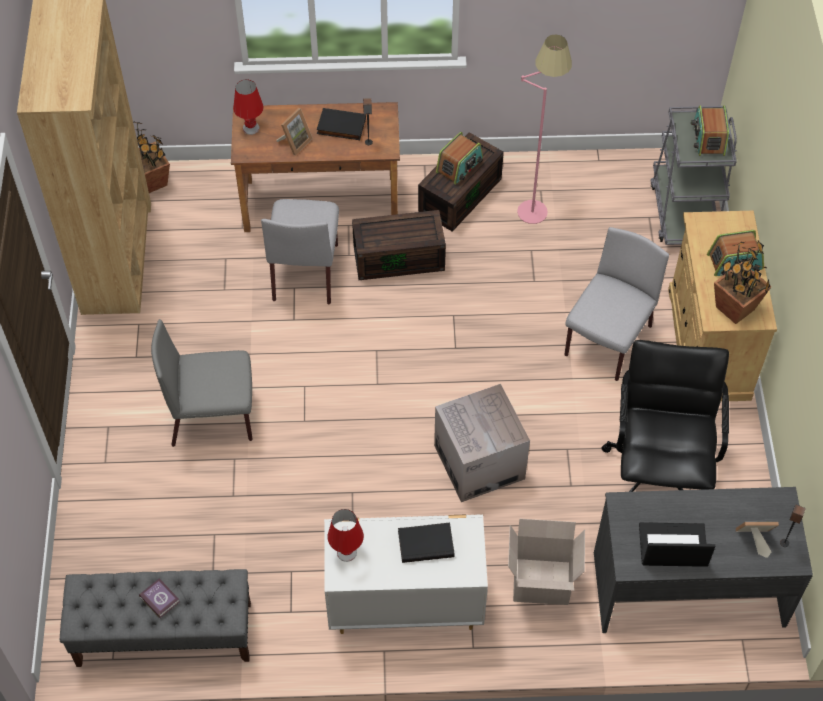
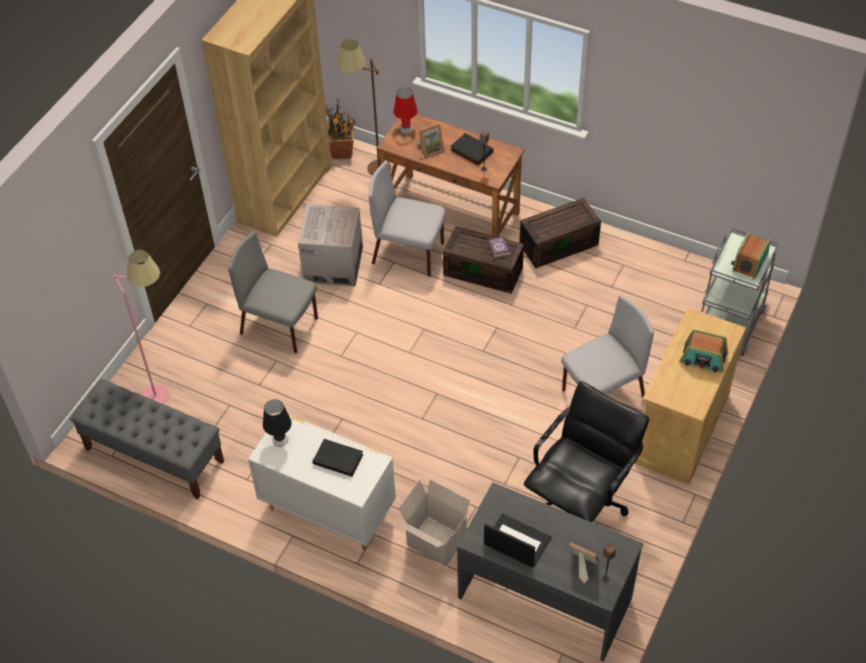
camera: 30 degrees right, 5 degrees down
(159, 598) = (148, 420): book -> book (498, 248)
(200, 194) = (370, 173): none -> brown floor lamp
(305, 271) = (409, 254): grey chair -> grey chair turned 75 degrees clockwise
(347, 552) = (280, 440): red table lamp -> black table lamp
(459, 166) = (560, 218): radio -> none
(479, 462) = (447, 438): cardboard box -> cardboard box (333, 264)
(535, 201) = (614, 271): pink floor lamp -> pink floor lamp (165, 387)
(735, 309) = (679, 392): potted plant -> none

